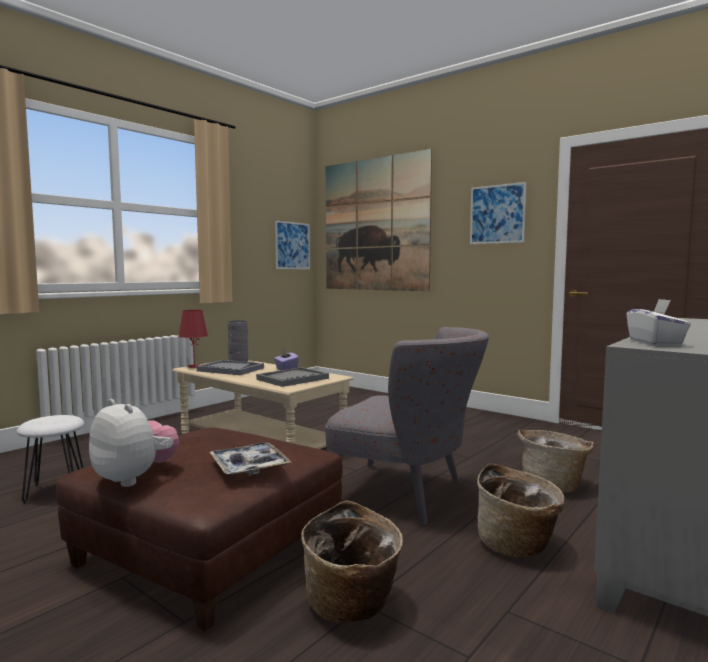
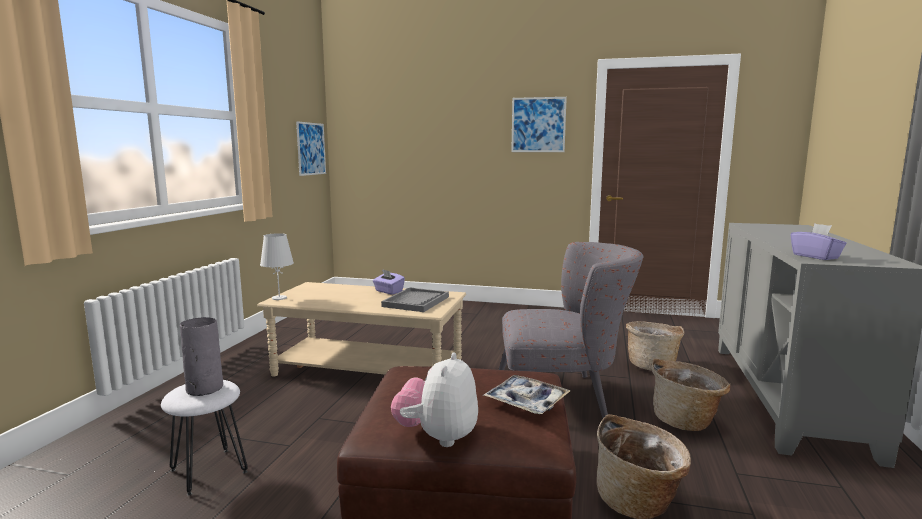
camera: 25 degrees left, 5 degrees up
(134, 478) = (437, 437): plush toy -> plush toy turned 90 degrees counterclockwise
(194, 366) = (279, 298): red table lamp -> white table lamp
(230, 369) = (329, 297): grey tray -> none
(237, 361) = (314, 285): grey vase -> grey vase (203, 389)
(375, 225) = (404, 128): picture -> none
(656, 343) = (815, 256): white tissue box -> purple tissue box

